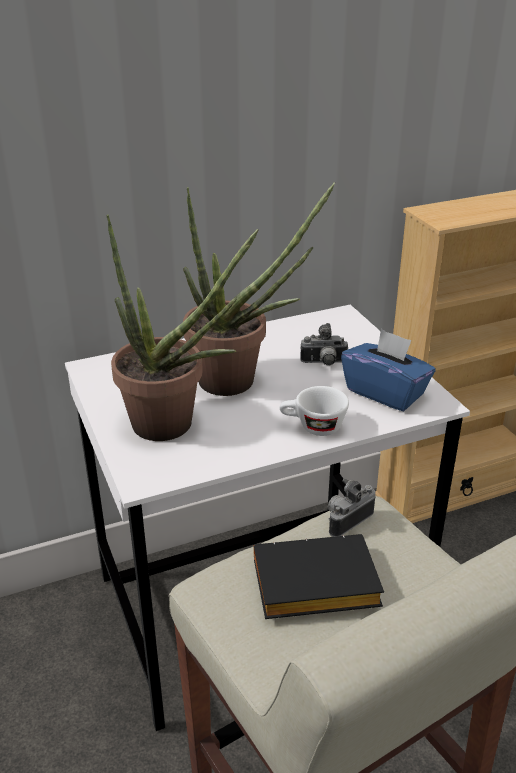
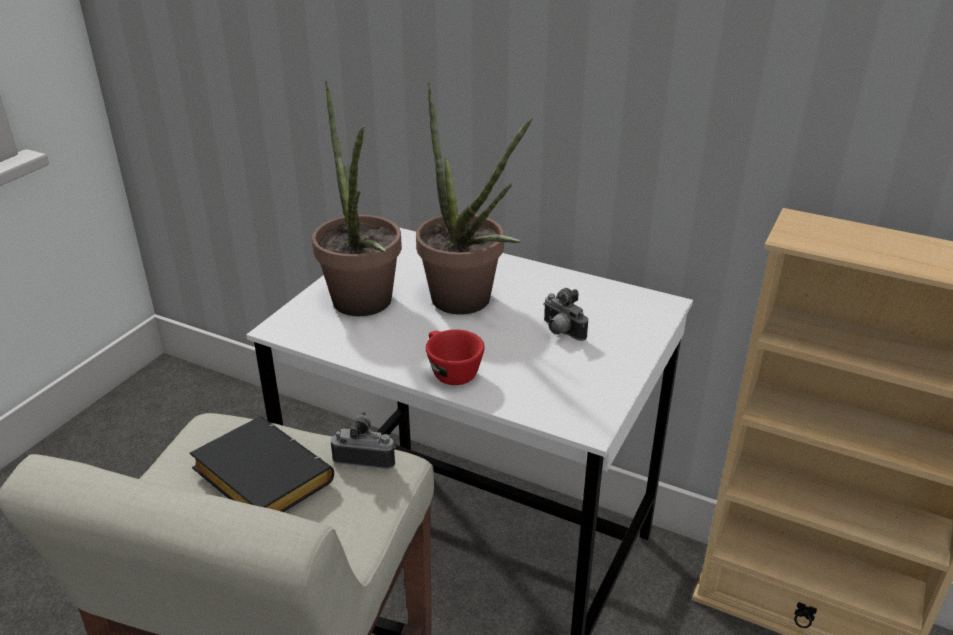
camera: 50 degrees right, 0 degrees up
(313, 427) = (450, 371): white cup -> red cup
(385, 392) = (562, 386): blue tissue box -> none

